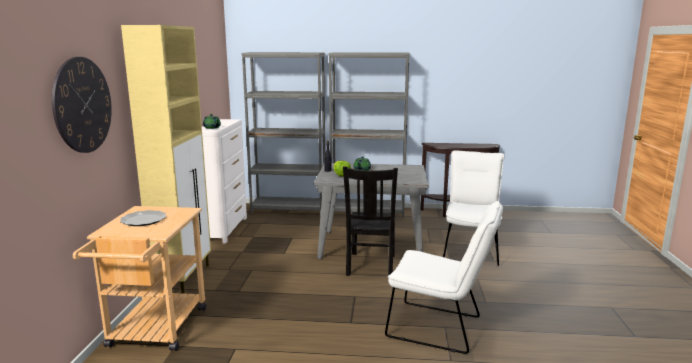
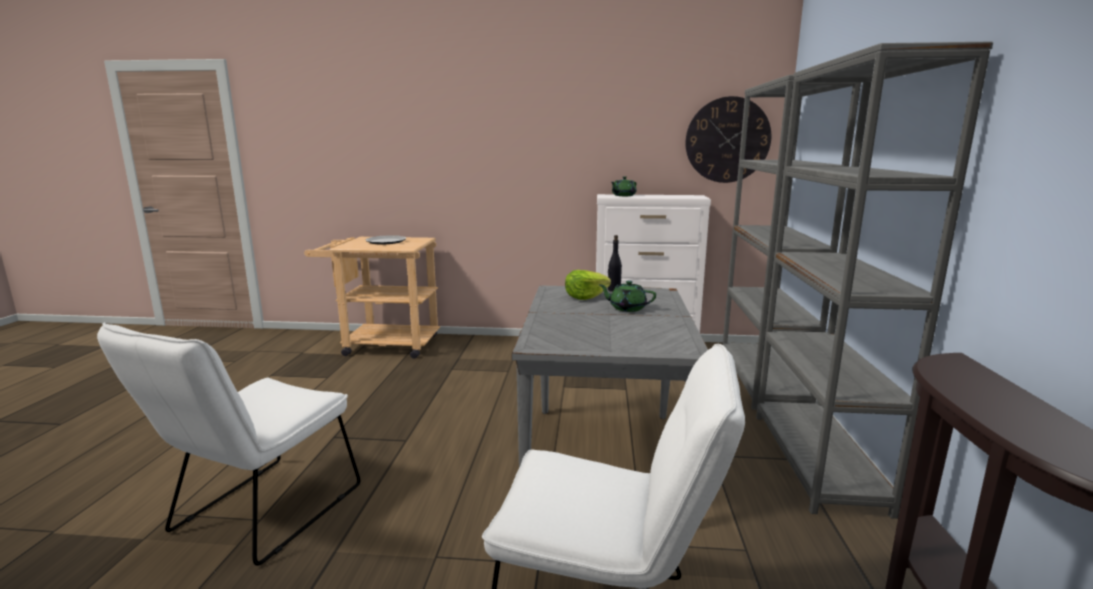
camera: 90 degrees right, 0 degrees up
(82, 105) = (380, 131): wall clock -> wall clock (727, 140)
(184, 279) = (490, 343): beige cabinet -> none
(370, 266) = (511, 456): black chair -> none

